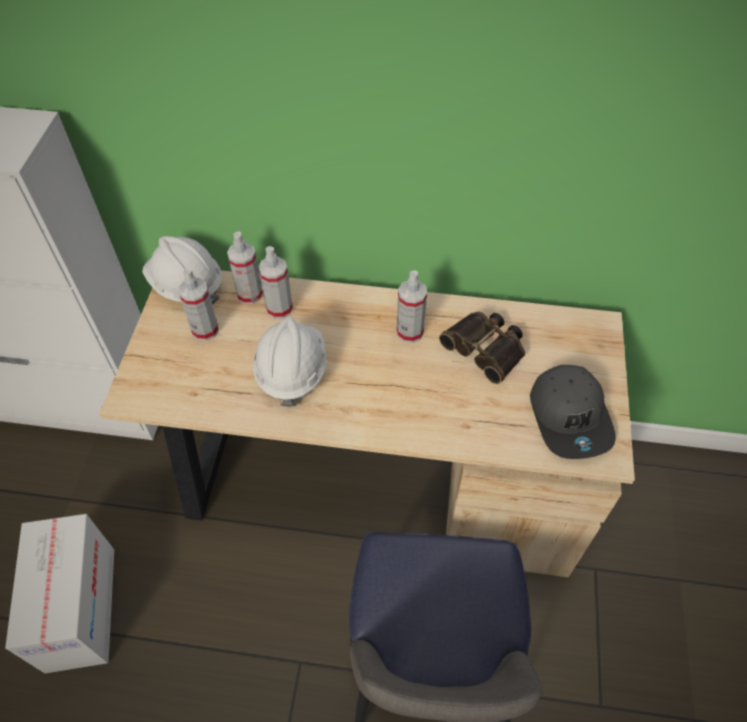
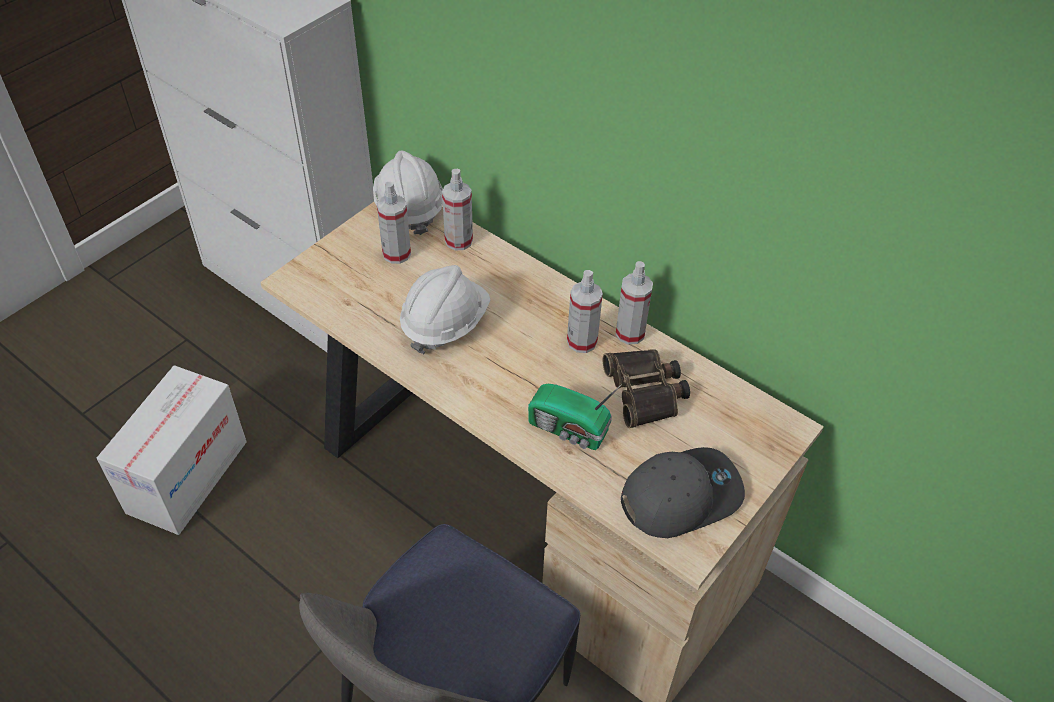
camera: 30 degrees right, 5 degrees down
(279, 308) = (475, 265): spray bottle -> spray bottle (630, 333)
(454, 409) = (569, 430): none -> radio
(570, 417) = (680, 495): grey cap -> grey cap turned 135 degrees counterclockwise

